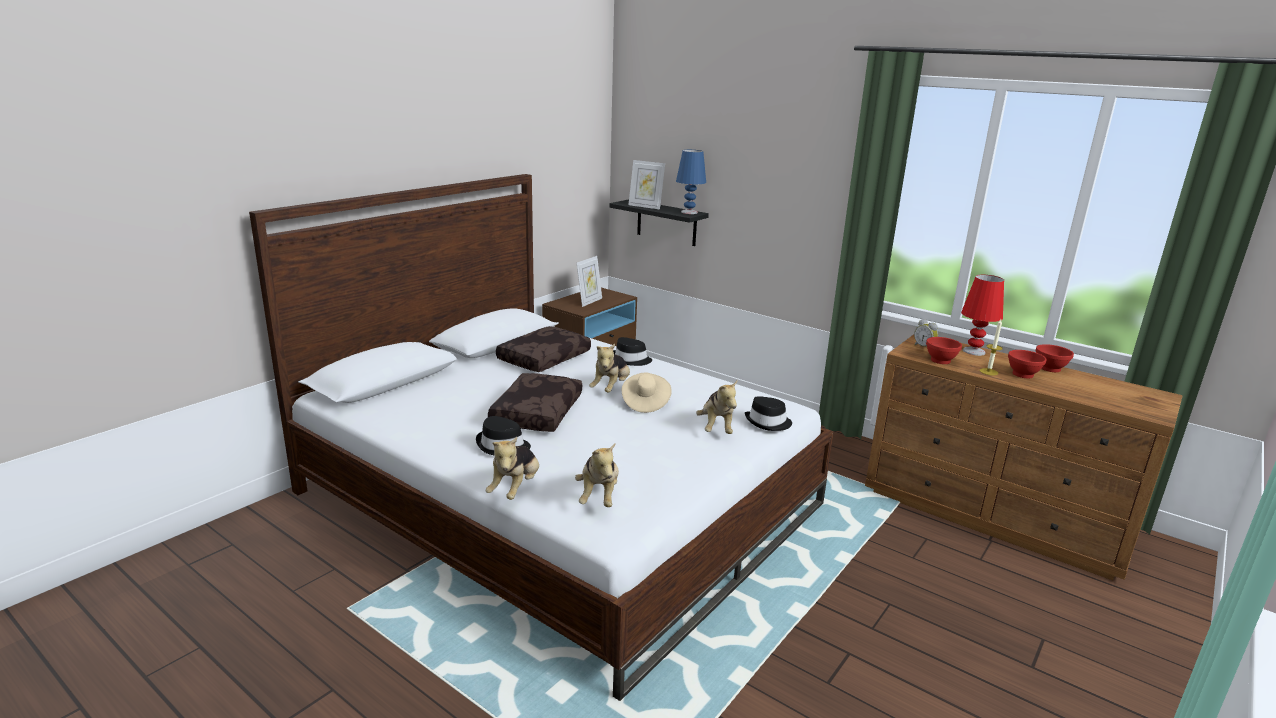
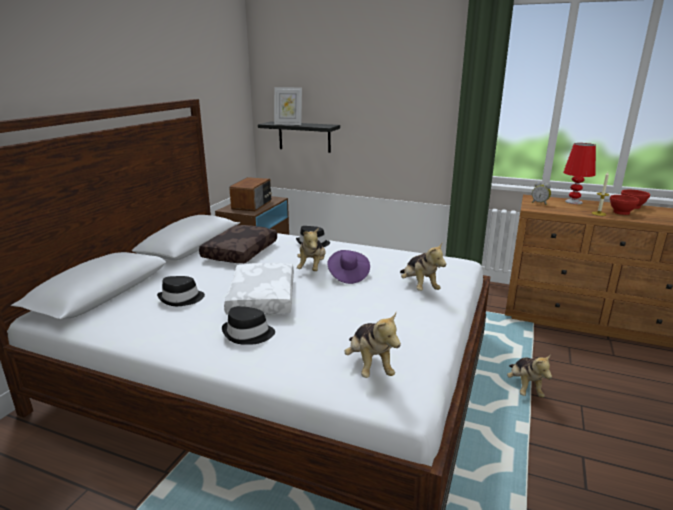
camera: 15 degrees left, 0 degrees up
(515, 488) = (284, 374): plush toy -> plush toy (524, 387)
(536, 412) = (261, 298): brown pillow -> white pillow
(589, 301) = (252, 205): picture frame -> radio
(645, 403) = (348, 275): beige hat -> purple hat
(689, 212) = (325, 125): blue table lamp -> none
(768, 422) = (455, 276): black hat -> black hat (181, 299)
(940, 360) = (559, 210): red bowl -> none

